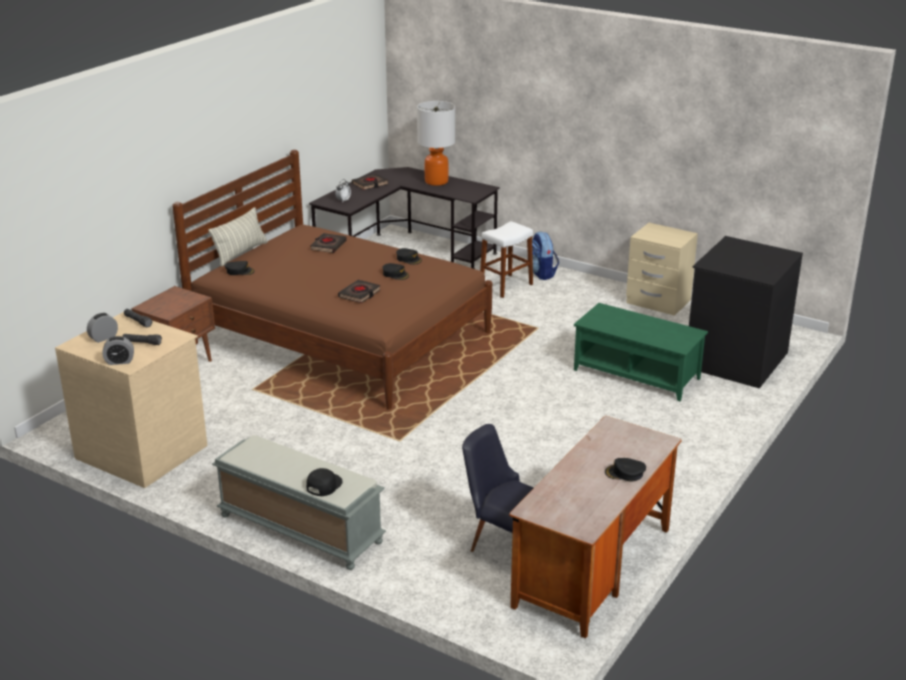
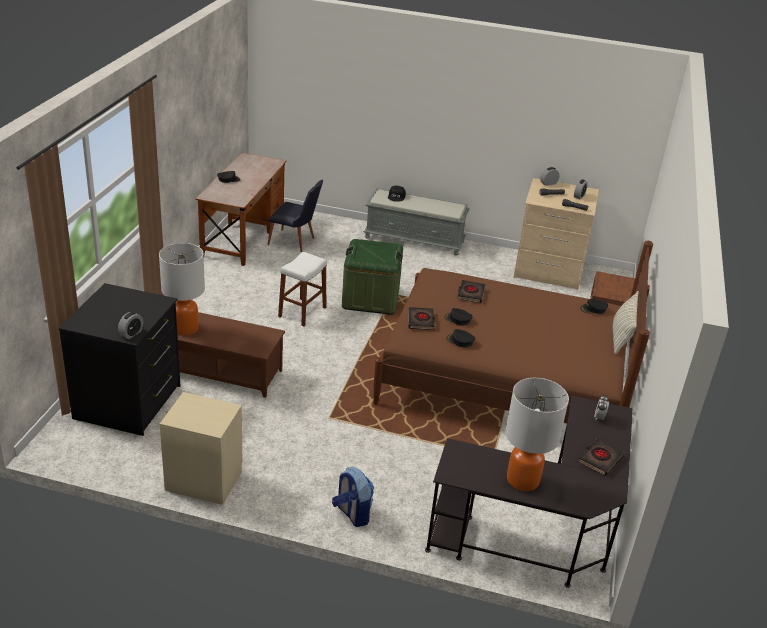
camera: 160 degrees right, 5 degrees up
(328, 245) = (550, 350): black book -> black book (421, 321)
(432, 437) = (370, 298): none -> green storage box
(506, 286) = (386, 482): white stool -> white stool (302, 312)
(637, 374) = (224, 373): green coffee table -> brown coffee table
(682, 334) = (185, 329): none -> table lamp
(732, 242) = (131, 334): none -> alarm clock

